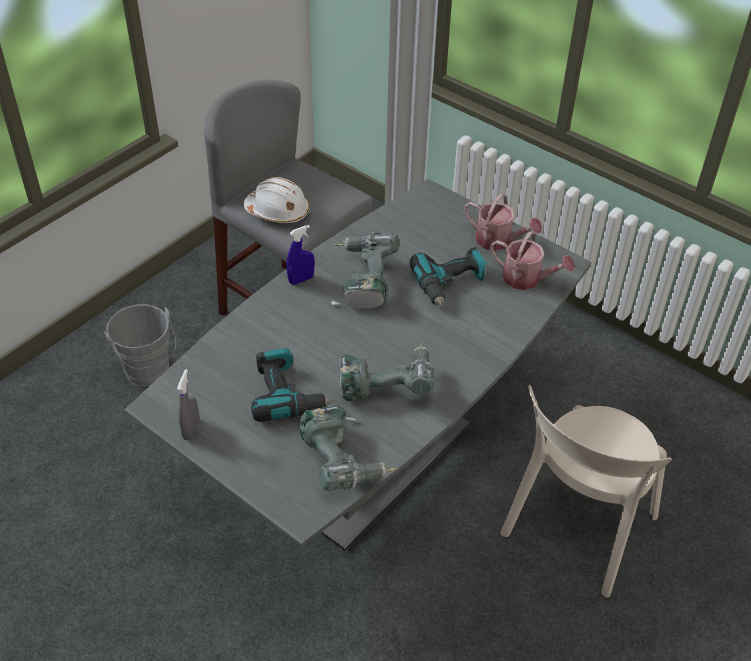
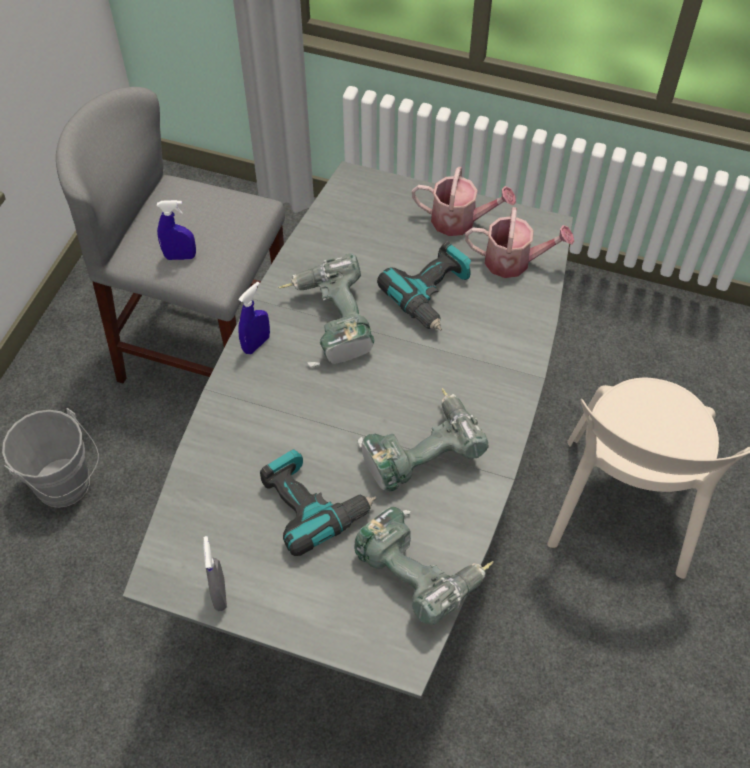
camera: 20 degrees left, 10 degrees up
(278, 211) = (180, 256): white hard hat -> blue spray bottle

